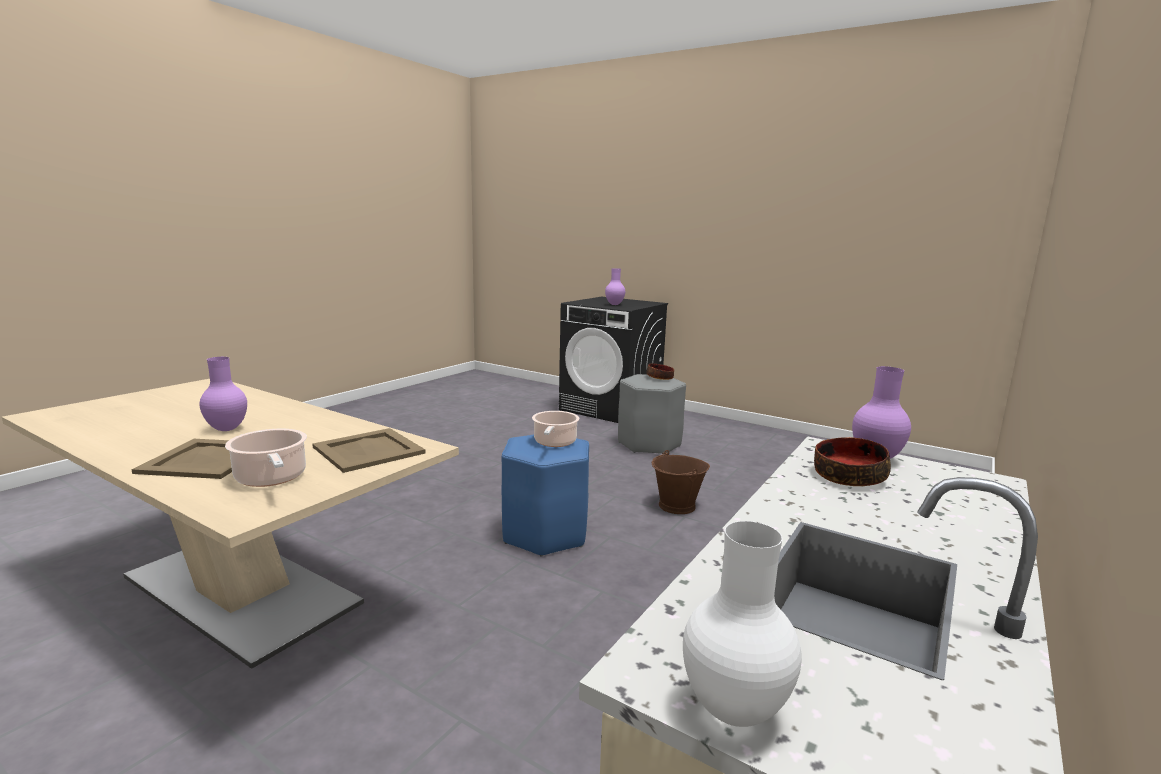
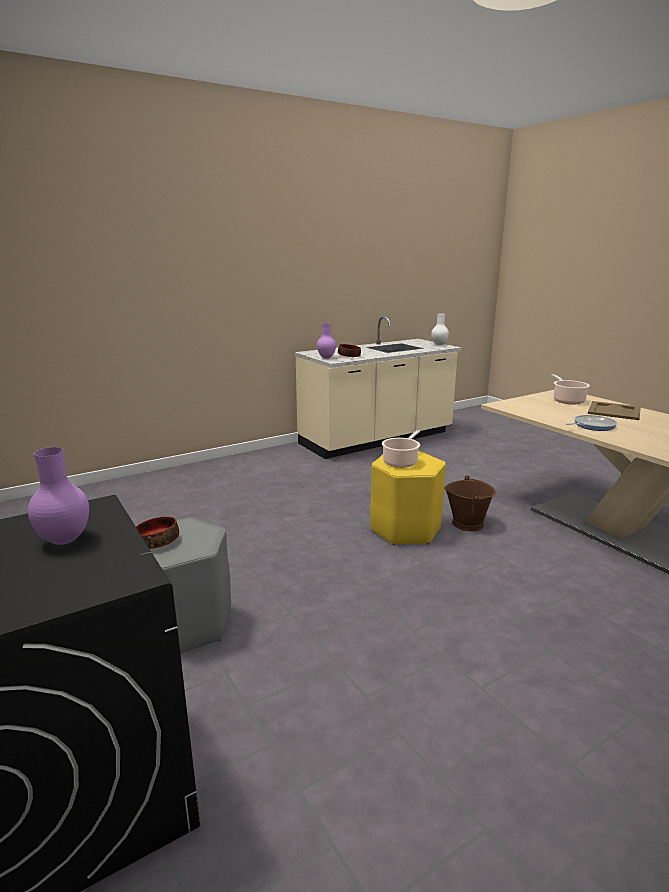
camera: 155 degrees left, 5 degrees up
(228, 429) = (633, 426): purple vase -> none
(296, 423) = (592, 426): none -> frying pan
(369, 450) = (529, 406): beige tray -> none
(545, 534) = (405, 529): blue stool -> yellow stool
(677, 506) = (280, 531): brown bucket -> brown bucket (468, 523)

